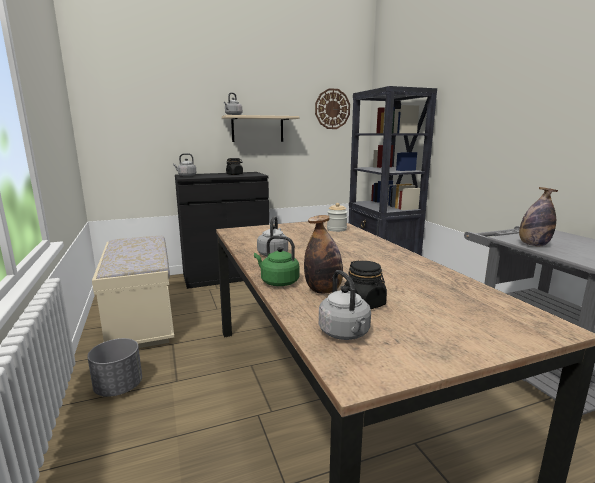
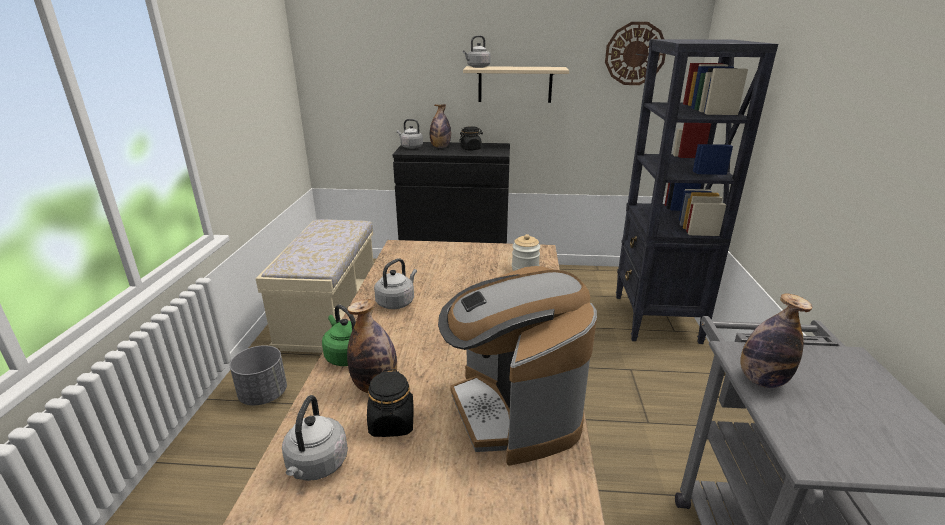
camera: 25 degrees right, 10 degrees up
(210, 175) = (440, 147): none -> bottle
(429, 283) = (513, 411): none -> coffee machine

